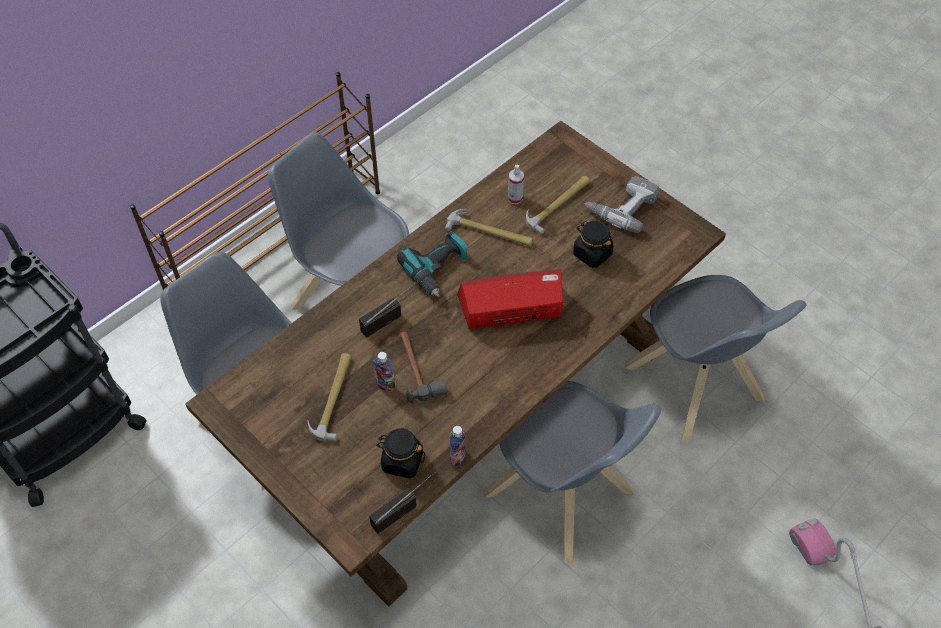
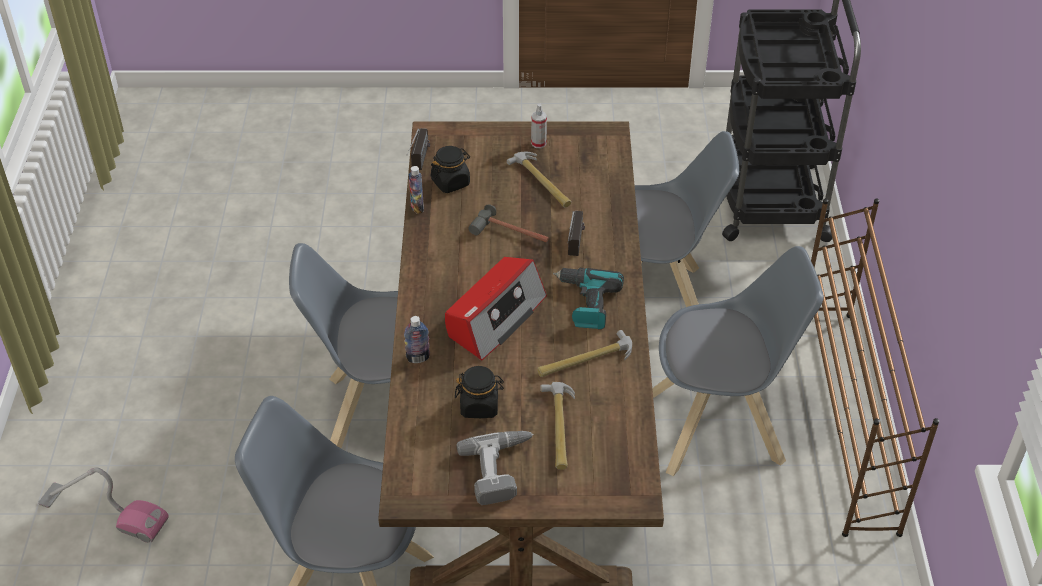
camera: 135 degrees right, 10 degrees down
(385, 384) = (519, 211): bottle -> bottle (418, 358)
(515, 198) = (602, 404): spray bottle -> spray bottle (538, 143)

